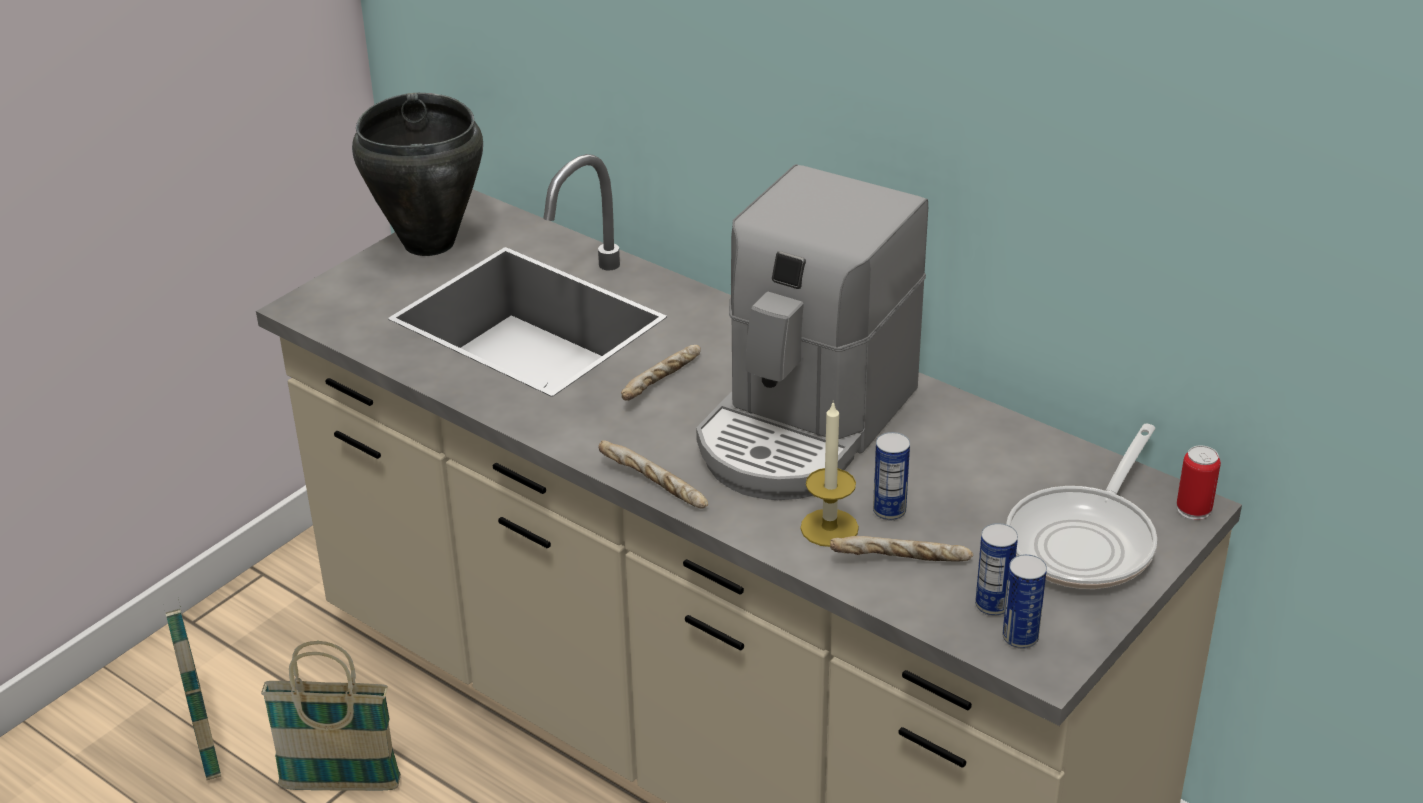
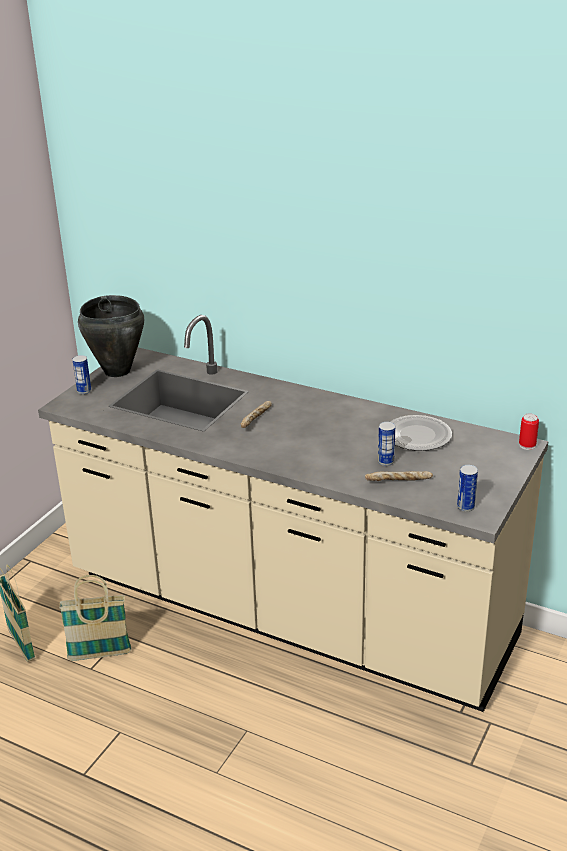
camera: 10 degrees left, 5 degrees down
(652, 486) = (267, 464): bread -> none
(804, 426) = (332, 431): coffee machine -> none
(829, 528) = (359, 472): candle -> none
(974, 458) = (418, 435): none -> plate
(992, 605) = (448, 495): can -> can (84, 391)
(1086, 540) = (482, 464): frying pan -> none

